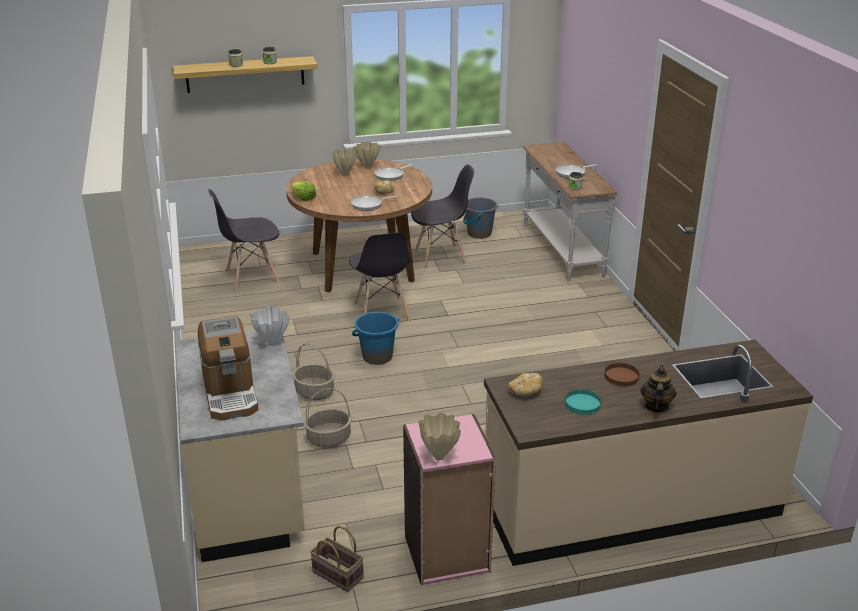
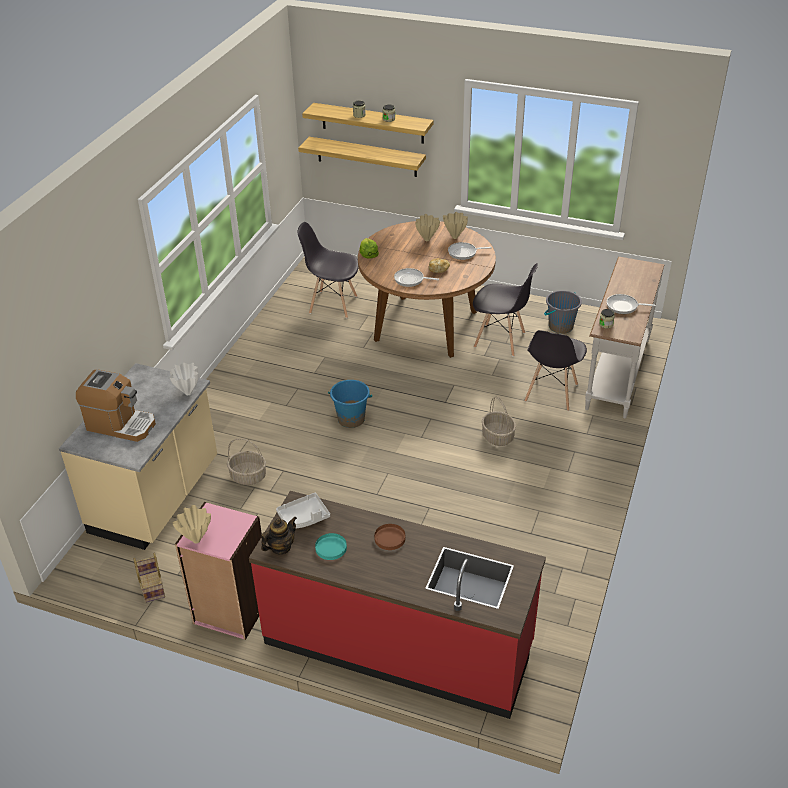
camera: 35 degrees right, 10 degrees up
(230, 394) = (121, 424): coffee machine -> coffee machine turned 90 degrees counterclockwise
(241, 114) = (366, 157): none -> shelf
(315, 392) = (277, 431): basket -> basket (498, 437)
(381, 312) = (395, 378): grey chair -> grey chair (551, 393)
(525, 392) = (304, 517): bread -> grey tray
(630, 506) = (398, 644): beige counter -> red counter
(655, 406) = (381, 578): teapot -> teapot (280, 547)

